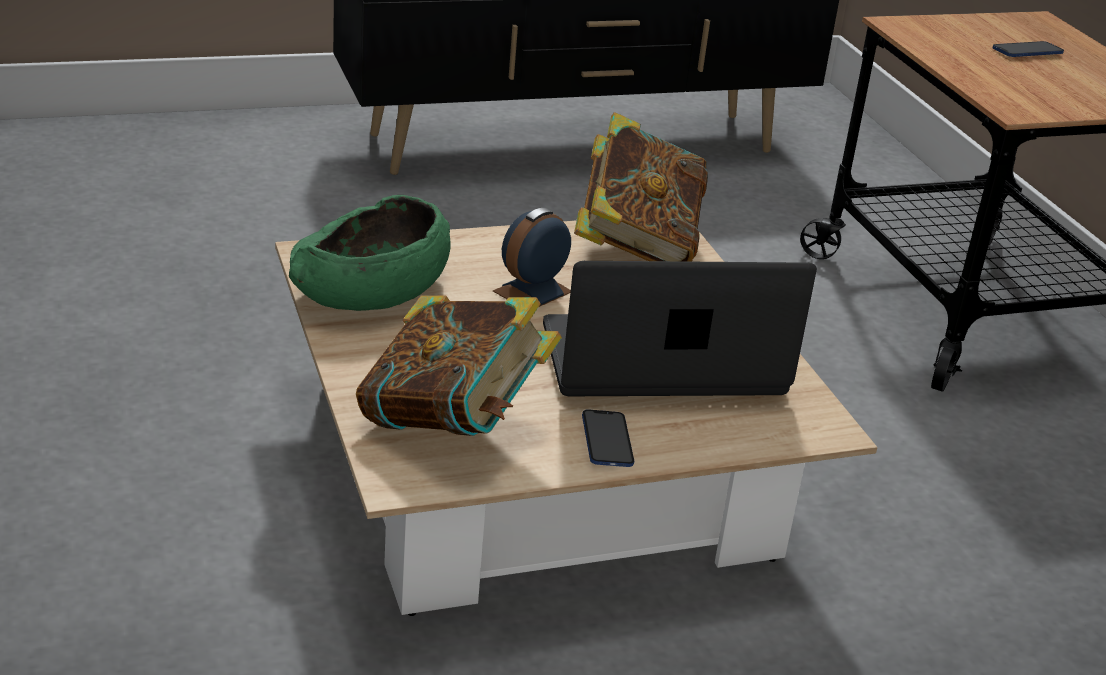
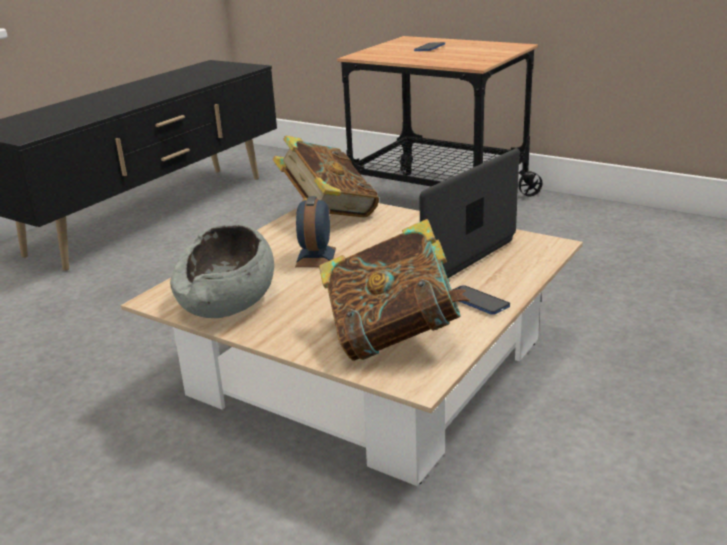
camera: 35 degrees left, 5 degrees down
(371, 292) = (228, 300): green bowl -> grey bowl

